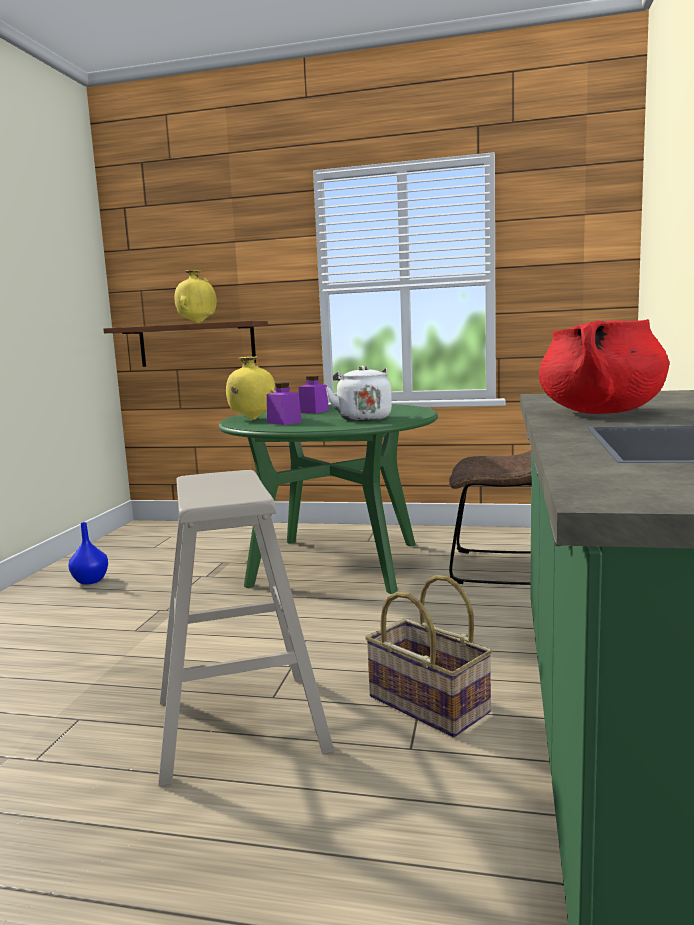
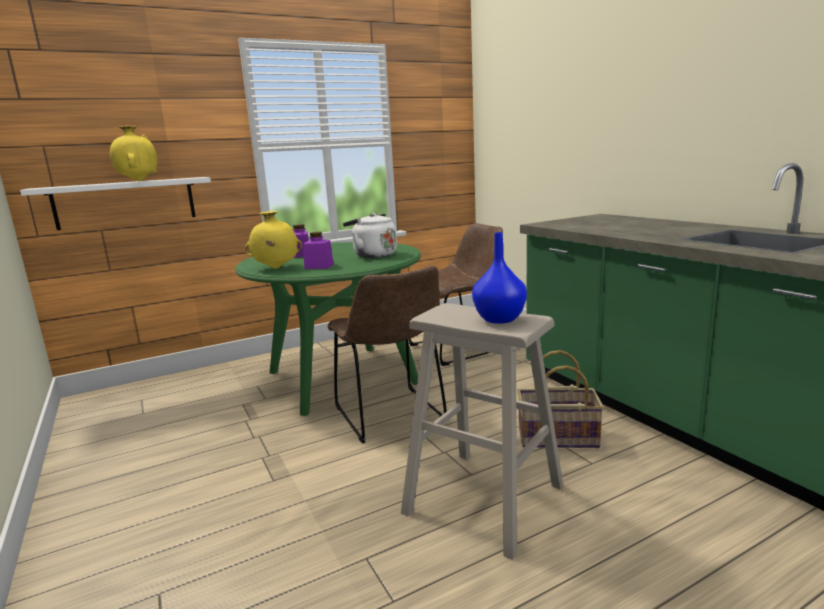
camera: 40 degrees left, 5 degrees up
(91, 580) = (134, 461): blue vase -> blue vase (499, 319)
(196, 344) = (125, 203): brown shelf -> white shelf
(309, 615) = (391, 416): none -> brown chair
(601, 413) = (638, 231): red cooking pot -> none

